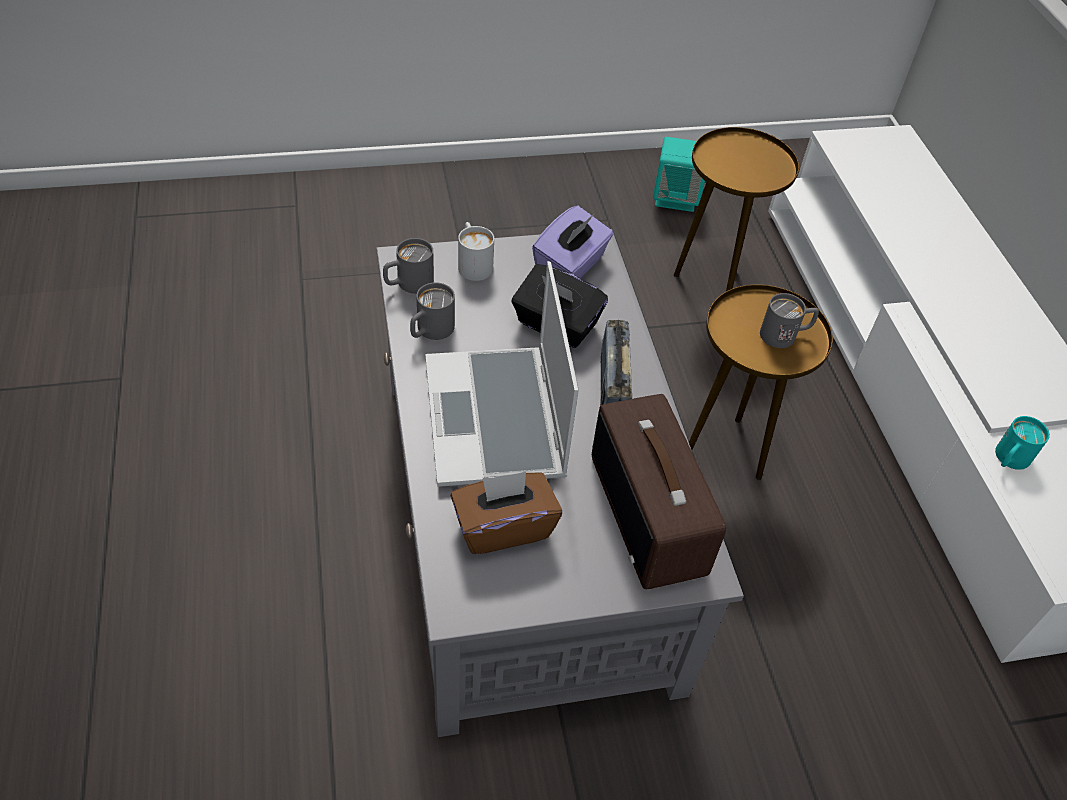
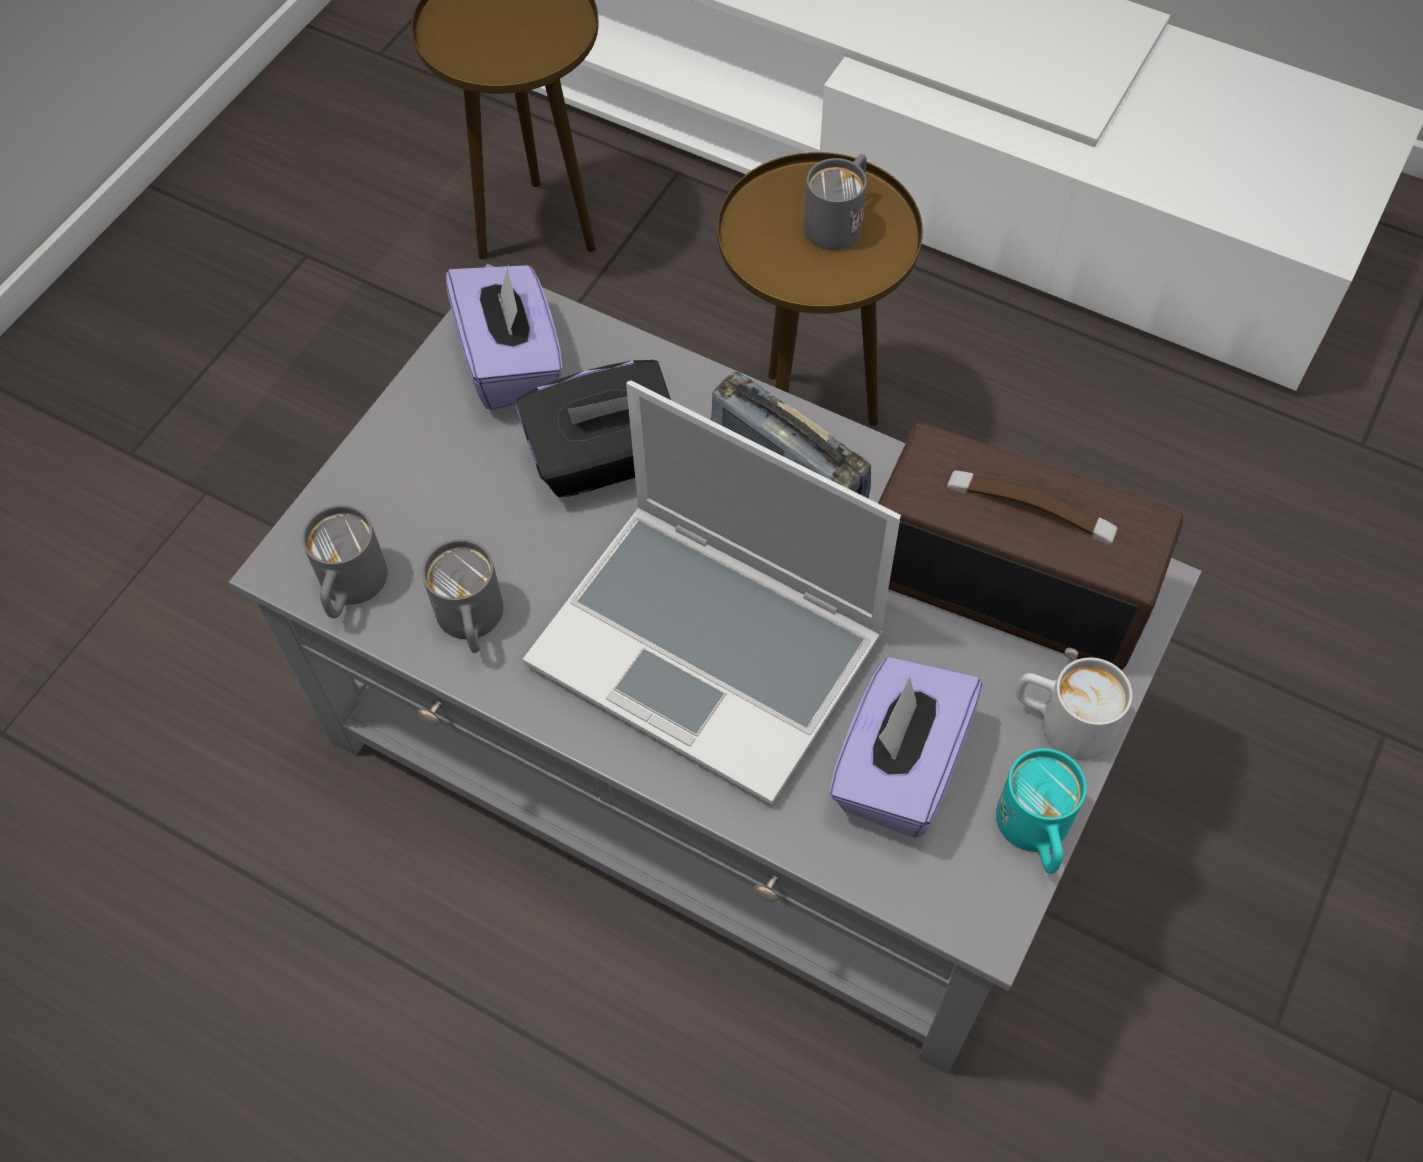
camera: 45 degrees left, 10 degrees up
(473, 263) = (389, 477): white mug -> white mug (1061, 722)
(503, 527) = (898, 768): brown tissue box -> purple tissue box
(675, 198) = (350, 149): turquoise speaker -> none
(1008, 460) = (1145, 161): turquoise mug -> turquoise mug (1036, 834)

